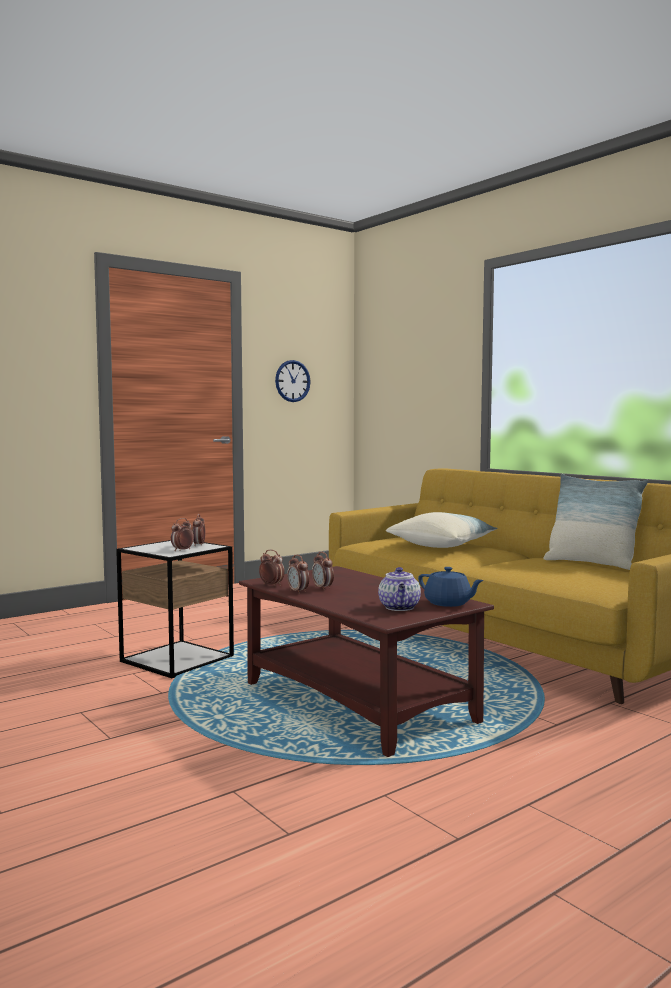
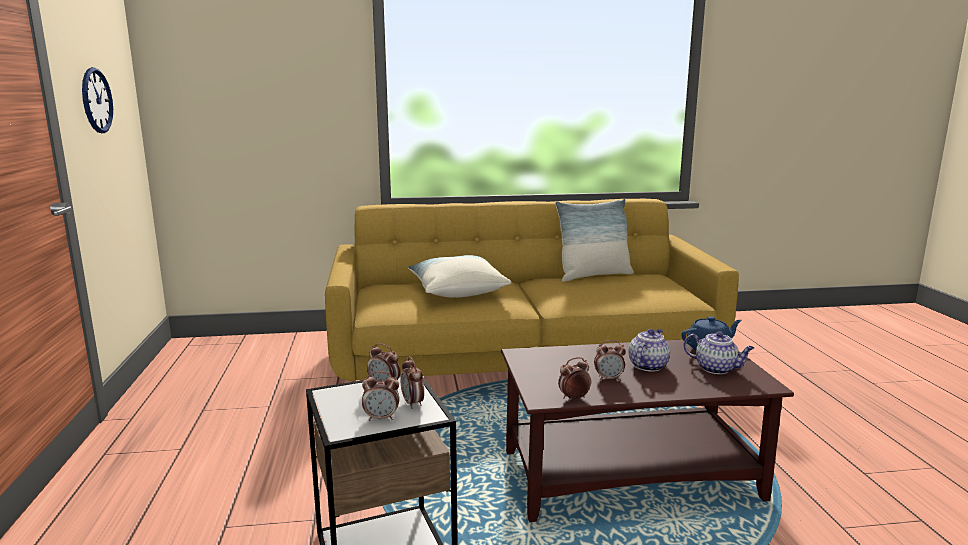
camera: 60 degrees left, 10 degrees up
(298, 592) = (617, 393): alarm clock -> alarm clock (381, 418)
(369, 593) = (648, 365): none -> teapot

